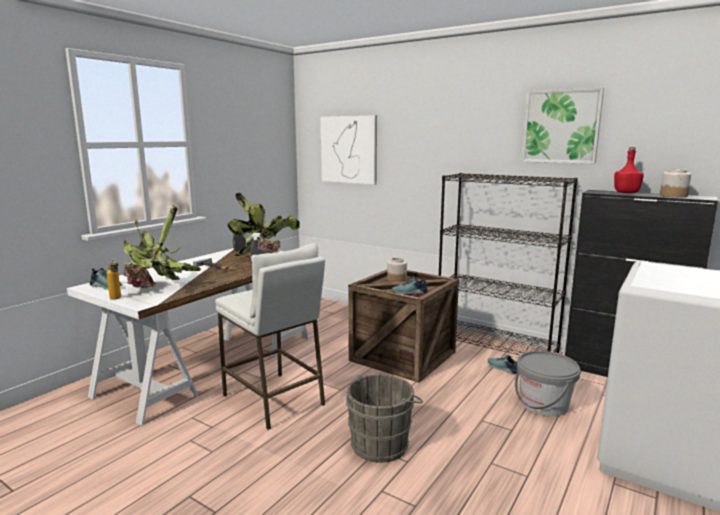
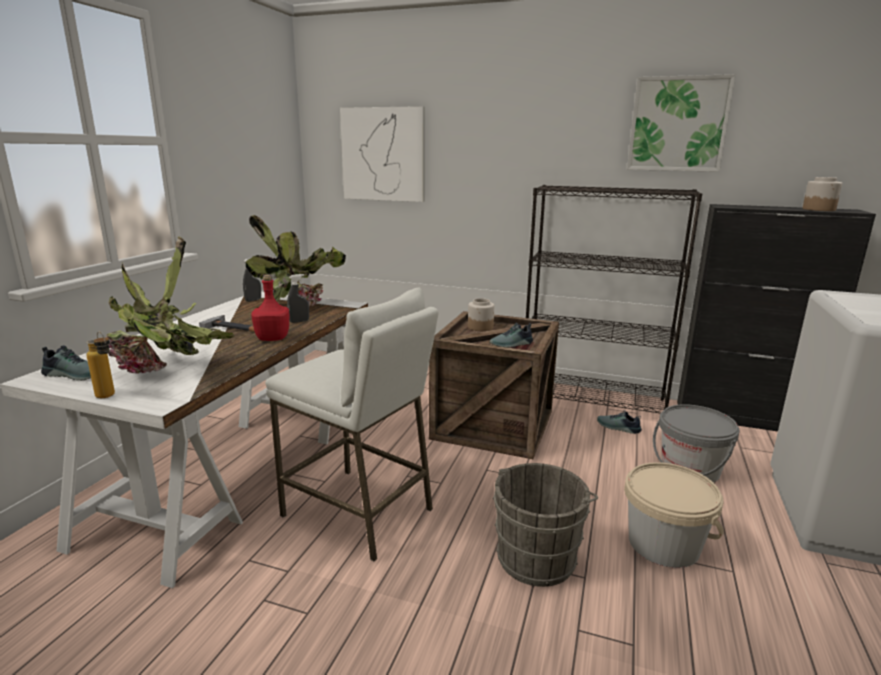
camera: 15 degrees left, 5 degrees up
(483, 450) = (663, 544): none -> beige bucket
(626, 193) = (760, 207): red bottle -> red bottle (272, 338)

